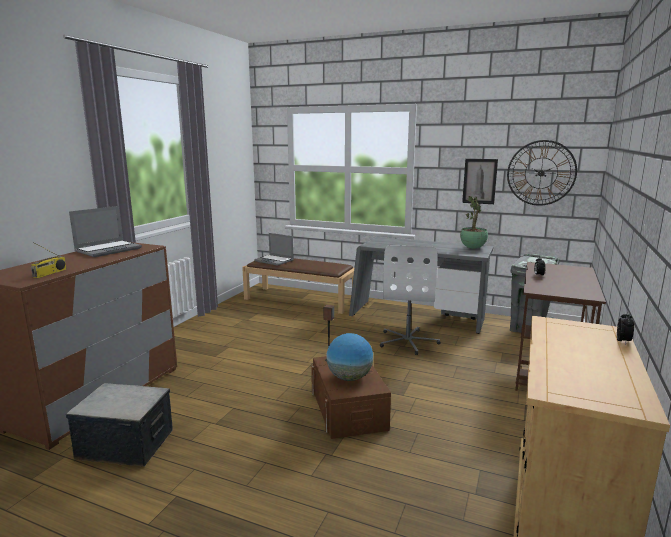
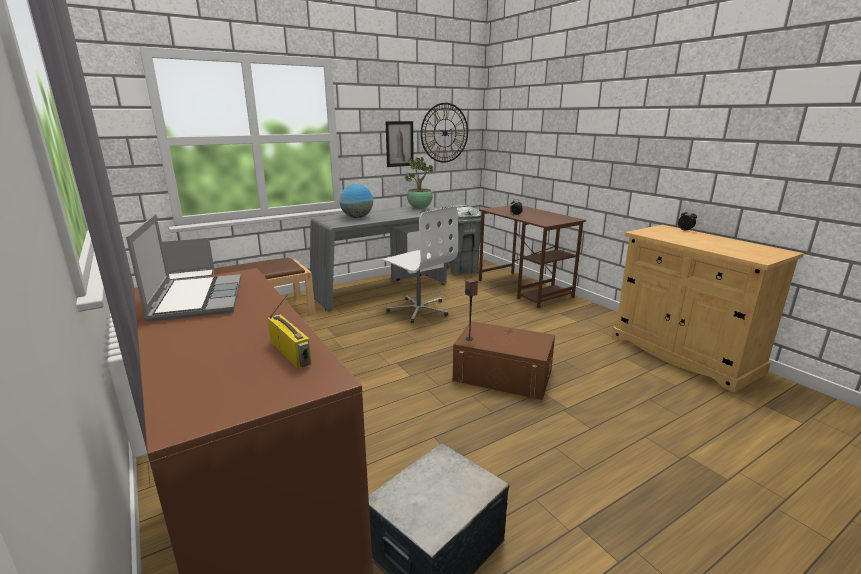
camera: 55 degrees left, 5 degrees up
(349, 378) = (514, 341): globe -> globe (357, 217)

